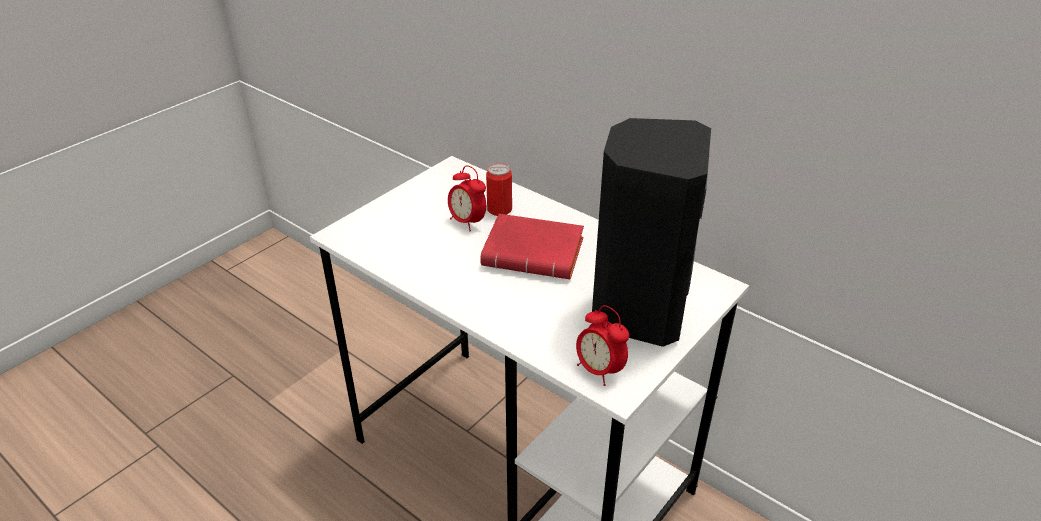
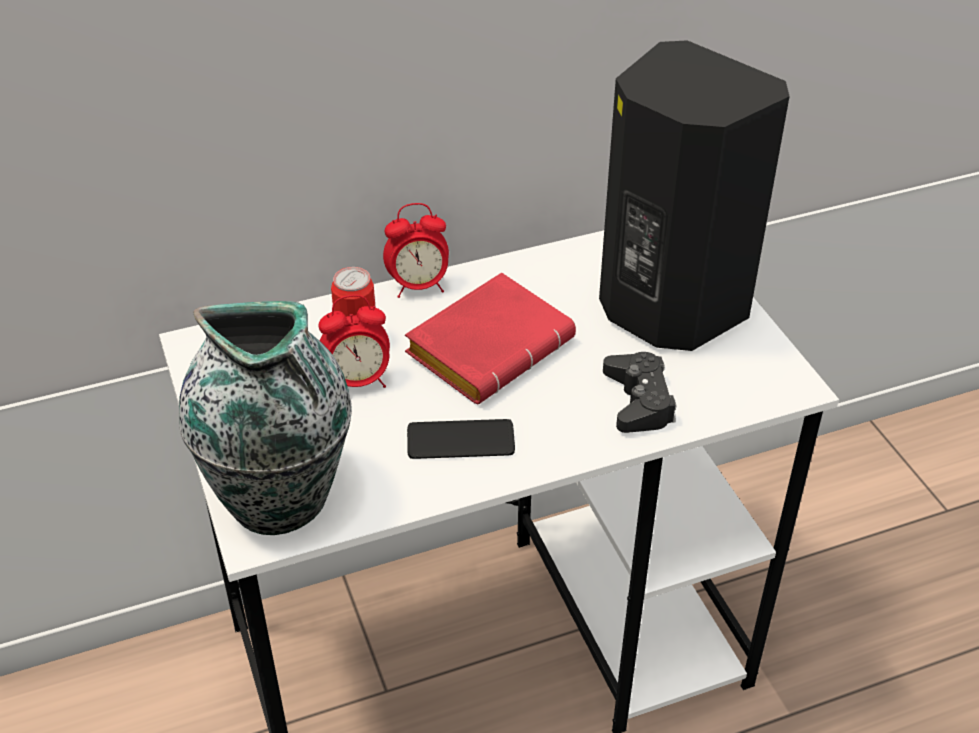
camera: 60 degrees left, 5 degrees up
(366, 232) = (281, 499): none -> vase
(450, 271) = (460, 440): none -> phone
(539, 325) = (639, 401): none -> black game controller
(599, 370) = (751, 385): alarm clock -> alarm clock (418, 286)

